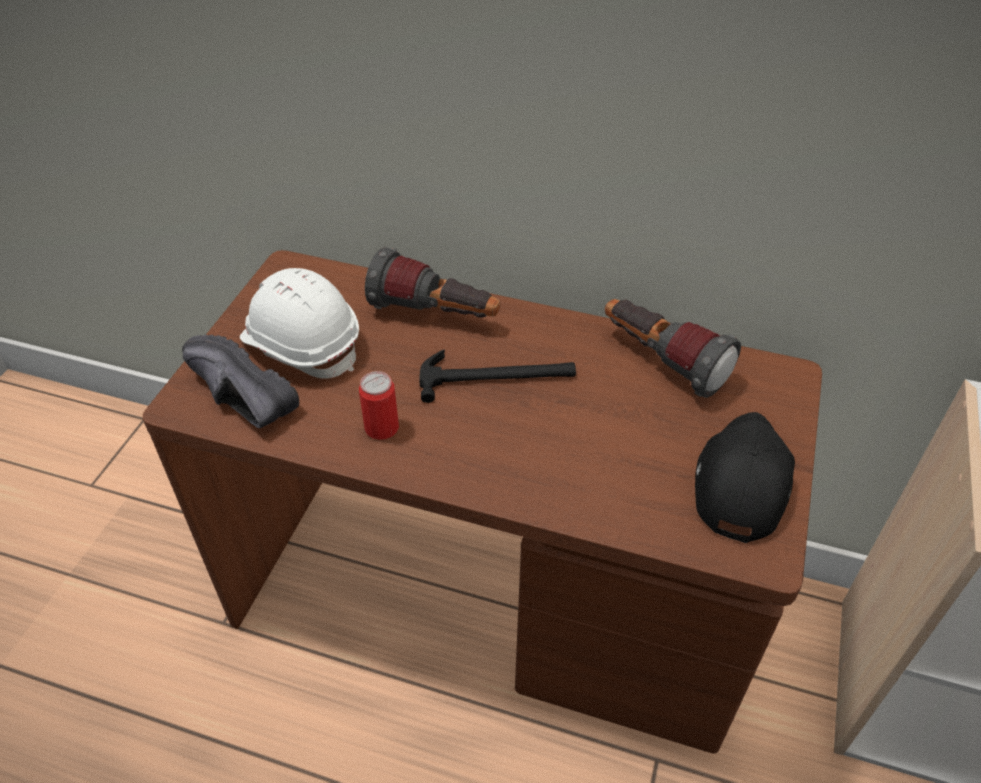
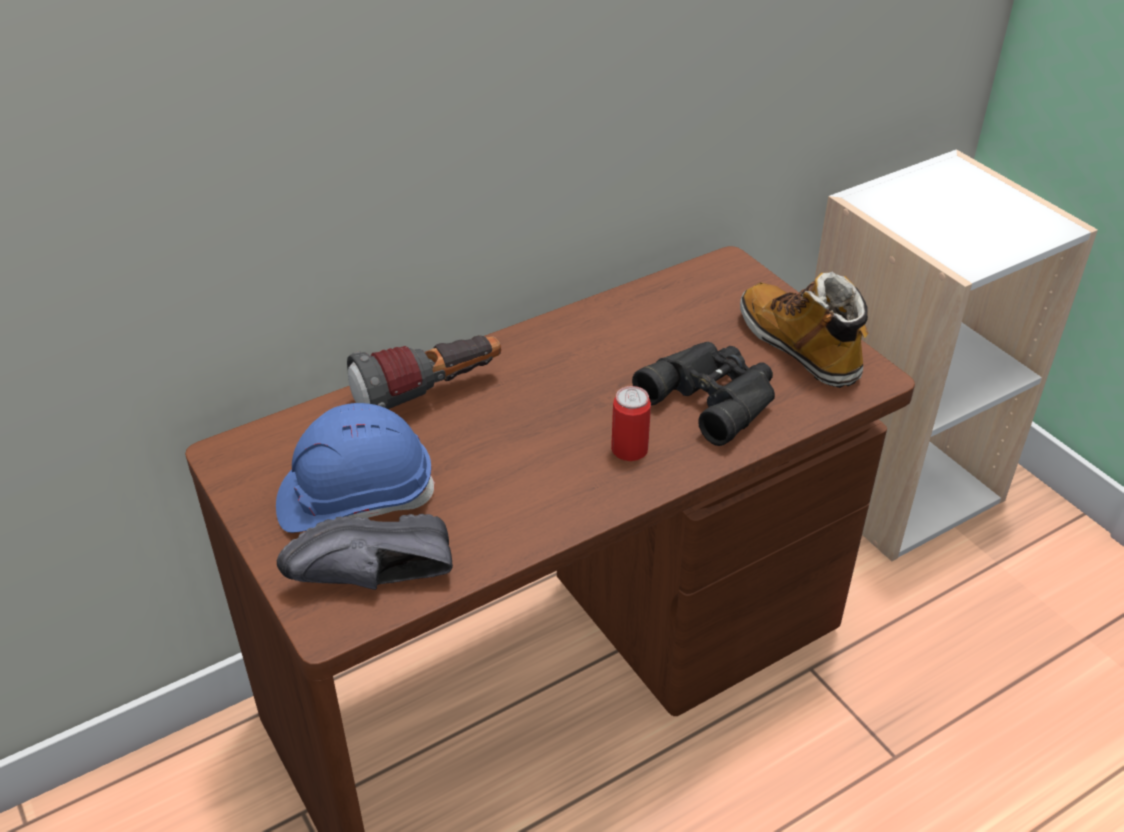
camera: 50 degrees left, 5 degrees down
(302, 345) = (355, 498): white hard hat -> blue hard hat
(381, 428) = (529, 500): can -> can (629, 450)
(497, 376) = (551, 402): hammer -> none
(609, 462) = (713, 396): none -> black binoculars
(661, 362) = (642, 311): flashlight -> none
(740, 481) = (799, 347): black cap -> boot

